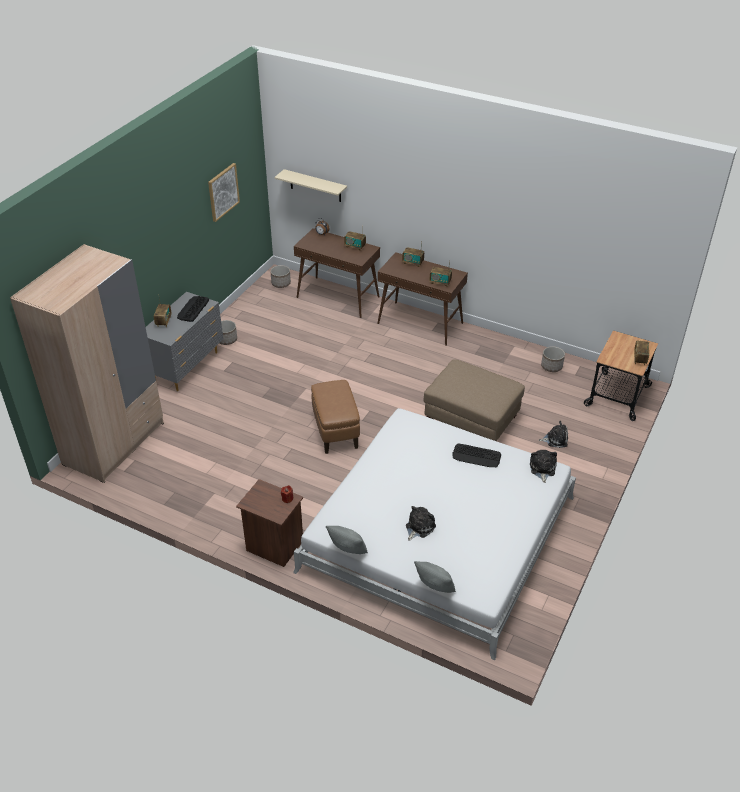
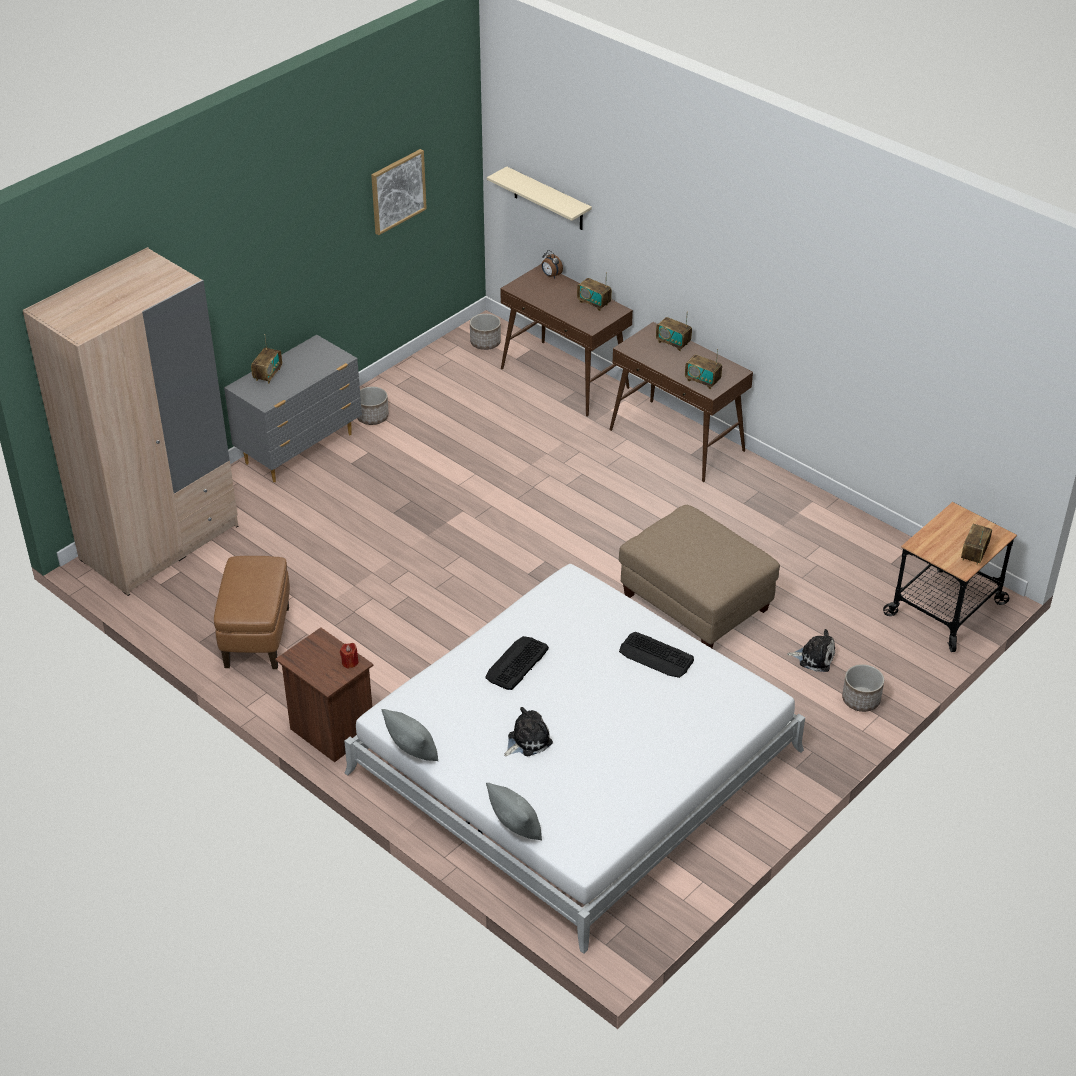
camera: 15 degrees right, 0 degrees up
(193, 309) = (316, 363): keyboard -> keyboard (516, 663)
(336, 432) = (481, 585): brown ottoman -> brown ottoman (257, 638)
(542, 469) = (748, 693): plush toy -> none
(551, 366) = (858, 544): planter -> planter (860, 699)

